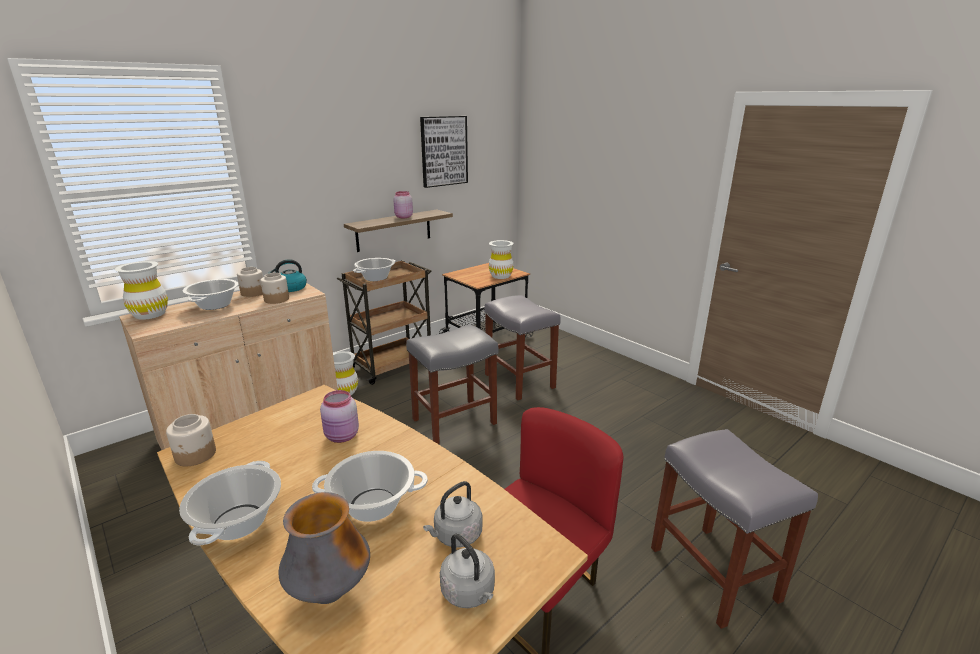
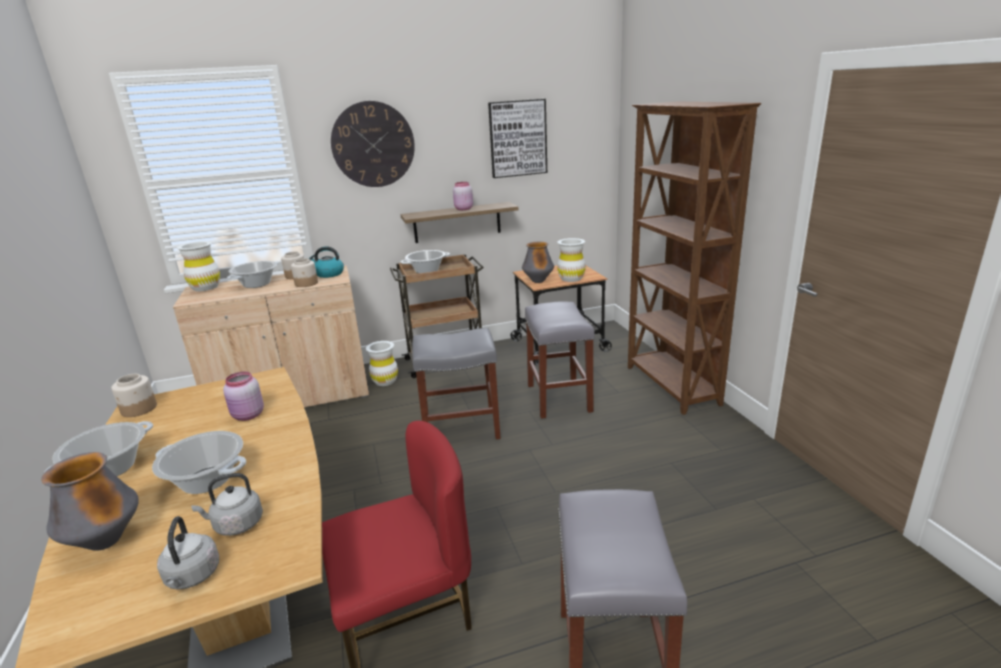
camera: 25 degrees right, 0 degrees up
(318, 154) = (373, 144): none -> wall clock
(474, 280) = (538, 281): none -> vase
(598, 357) = (671, 386): none -> brown bookcase

